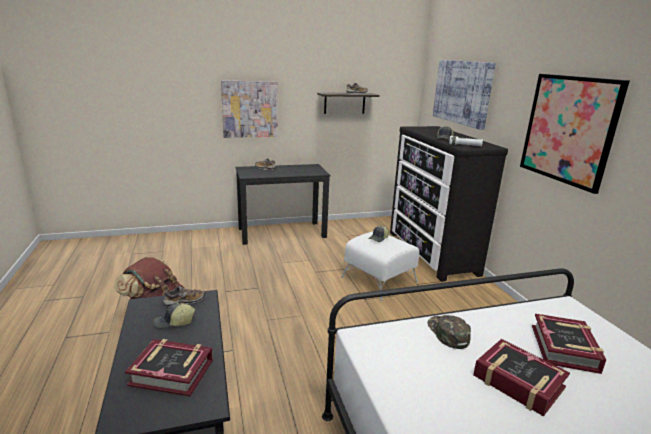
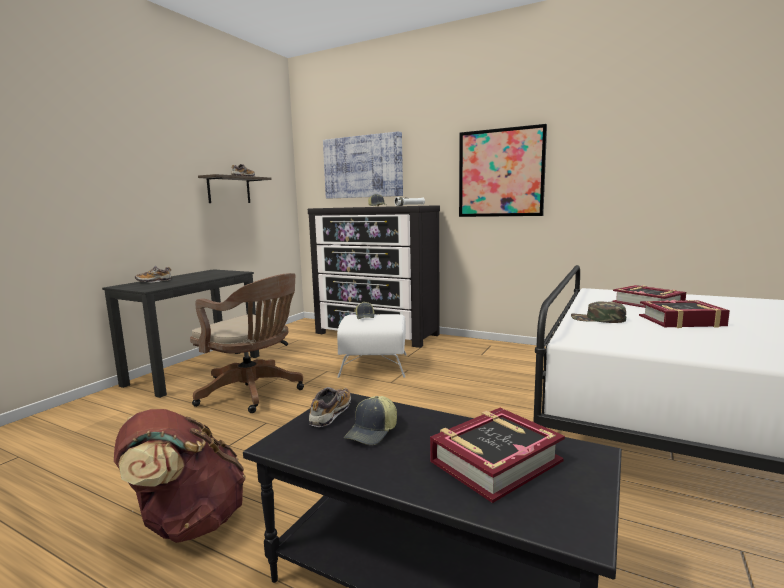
camera: 45 degrees left, 10 degrees down
(250, 109) = (112, 197): picture -> none
(283, 264) = (254, 392): none -> brown office chair

